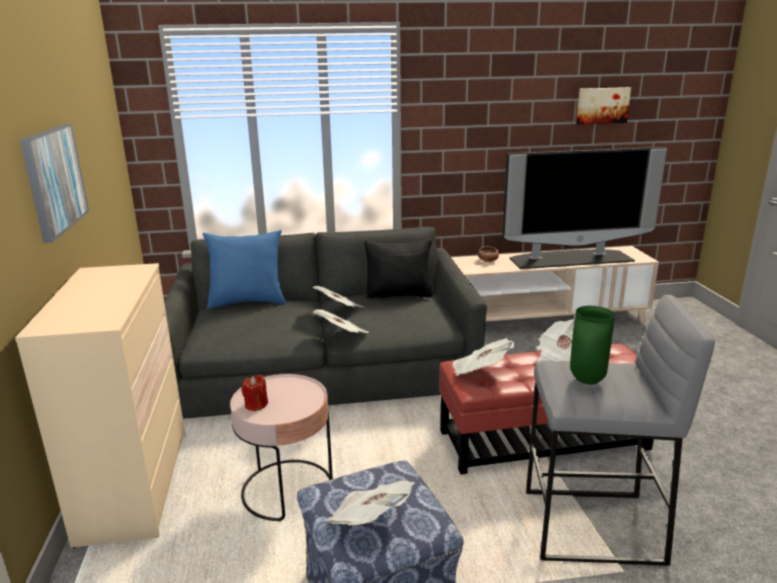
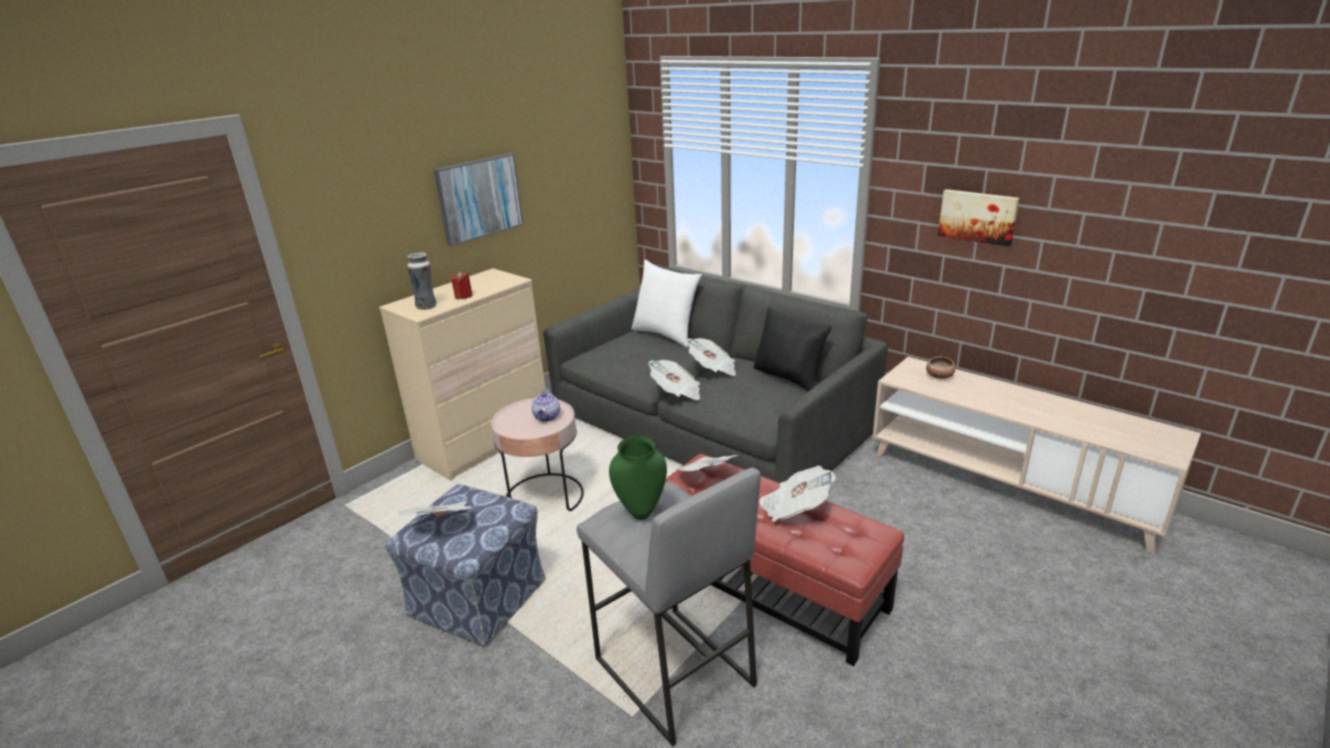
camera: 50 degrees right, 5 degrees up
(91, 315) = (427, 306): none -> vase
(248, 302) = (666, 334): blue pillow -> white pillow
(256, 405) = (515, 415): red candle -> red candle (463, 296)
(290, 391) = (547, 417): none -> teapot
(570, 259) = (1051, 413): television -> none
(602, 105) = (1177, 199): picture -> picture (978, 216)

